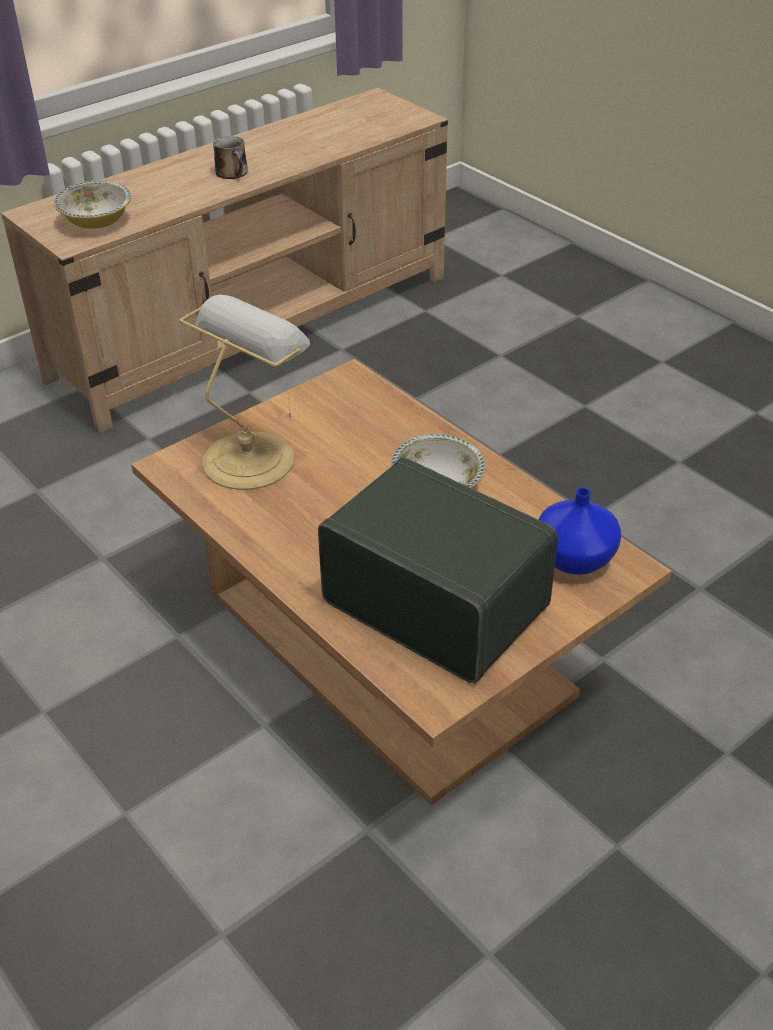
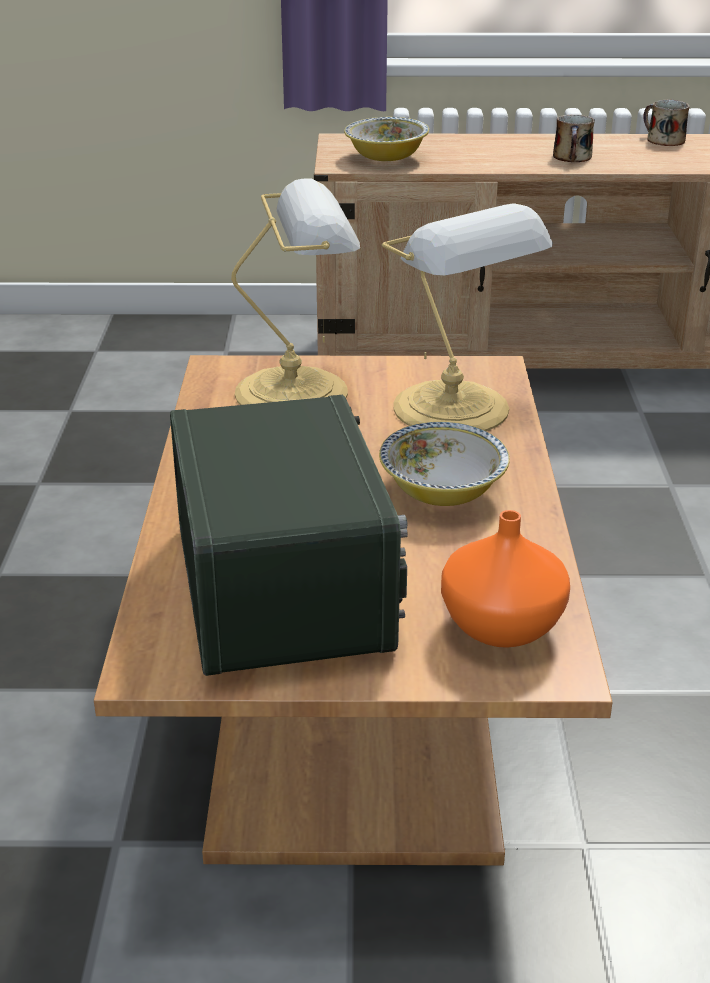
camera: 40 degrees right, 10 degrees down
(272, 133) = (663, 140): none -> mug
(369, 422) = (456, 410): none -> table lamp
(573, 557) = (501, 625): blue vase -> orange vase

